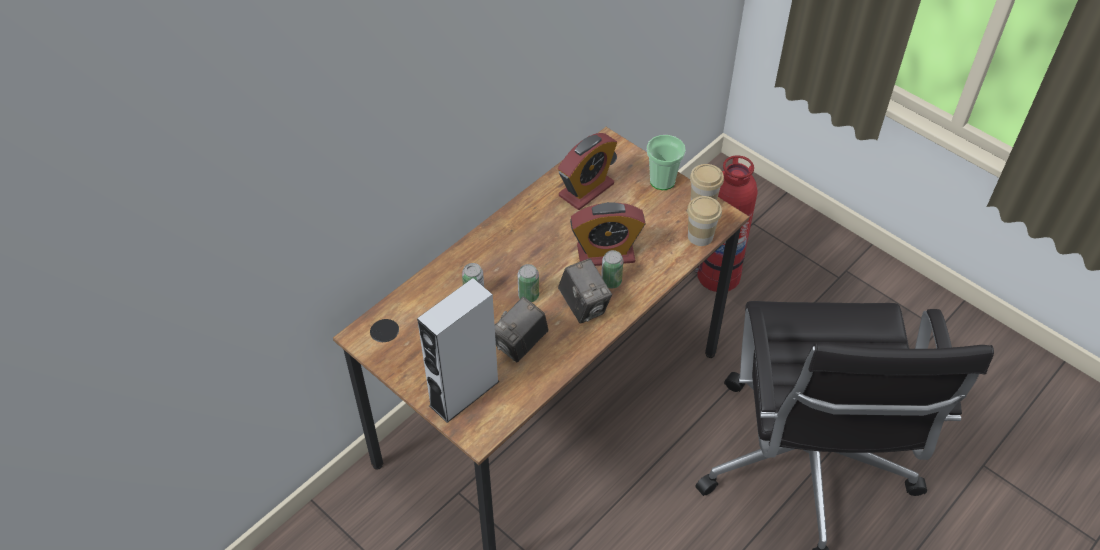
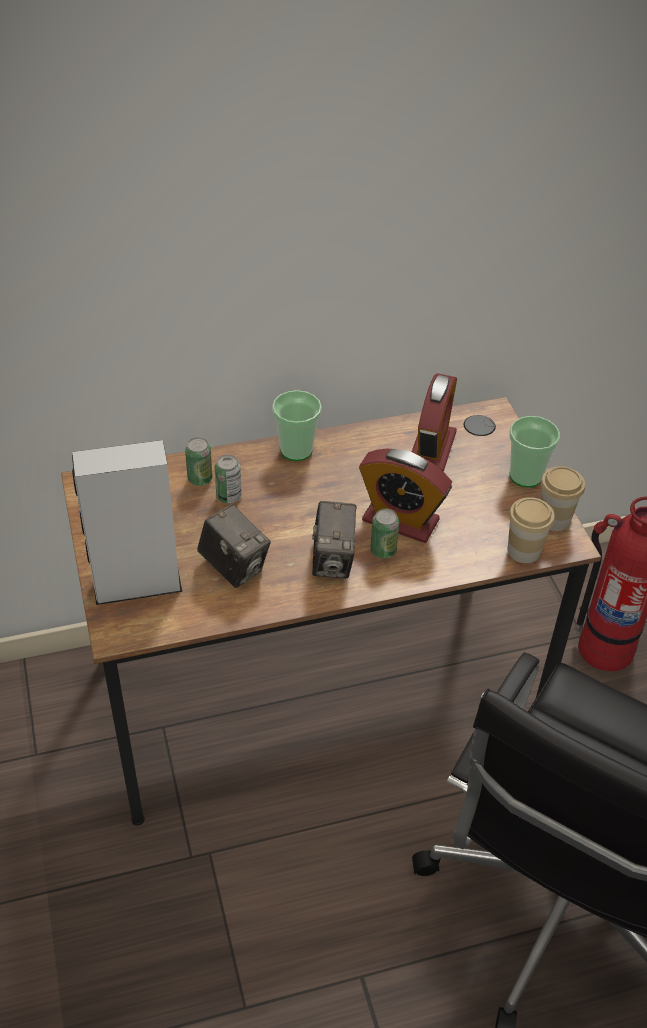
camera: 30 degrees right, 5 degrees down
(493, 235) = (296, 450): none -> cup
(521, 344) = (234, 567): camera -> camera turned 120 degrees counterclockwise
(528, 295) = (283, 523): can -> can (200, 479)
(586, 190) = (432, 449): alarm clock -> alarm clock turned 60 degrees counterclockwise

